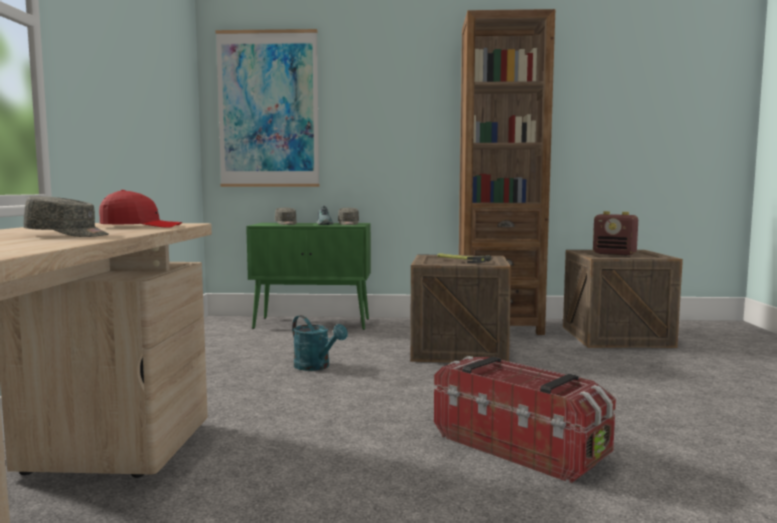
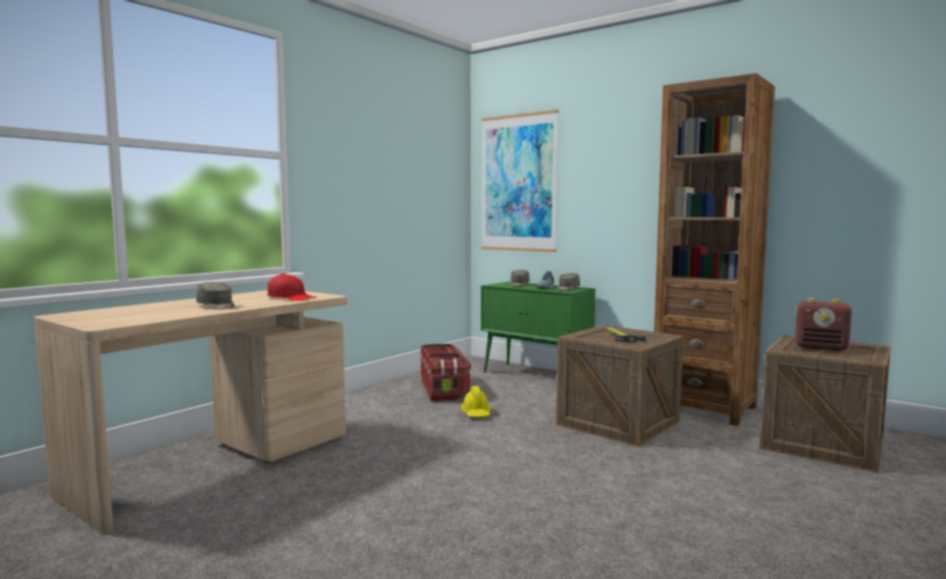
camera: 35 degrees right, 0 degrees up
(316, 367) = (476, 414): turquoise watering can -> yellow hard hat
(520, 446) = (511, 515): storage box -> storage box (443, 389)
(615, 254) = (821, 348): radio -> radio turned 45 degrees counterclockwise

